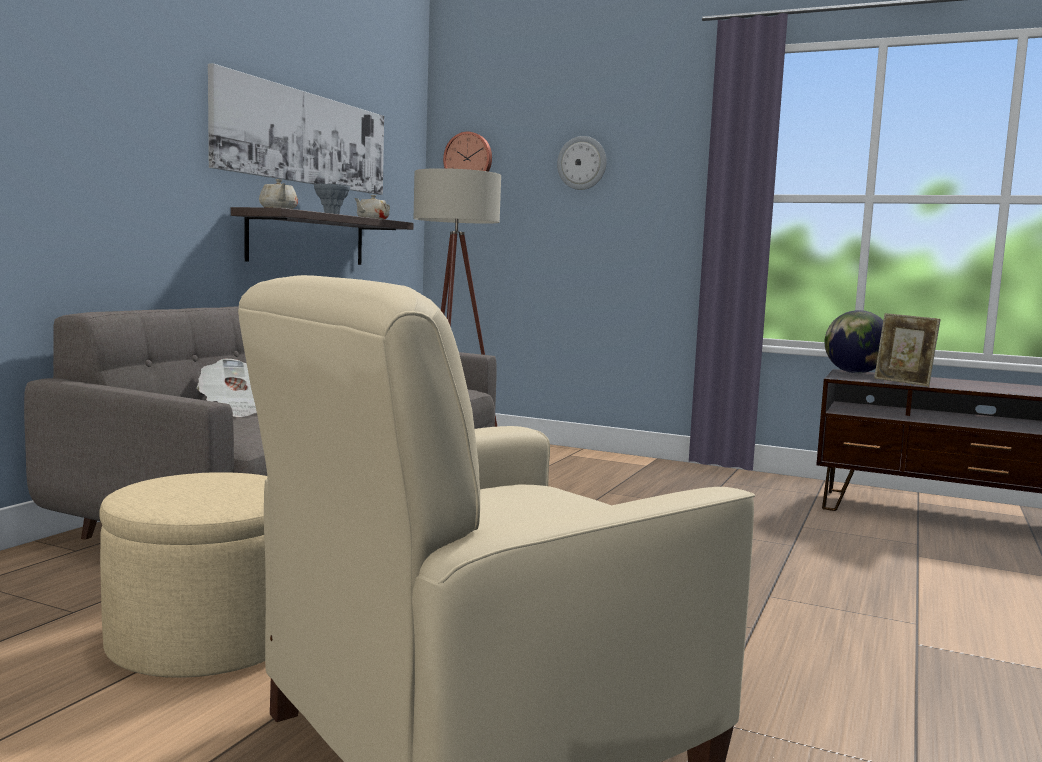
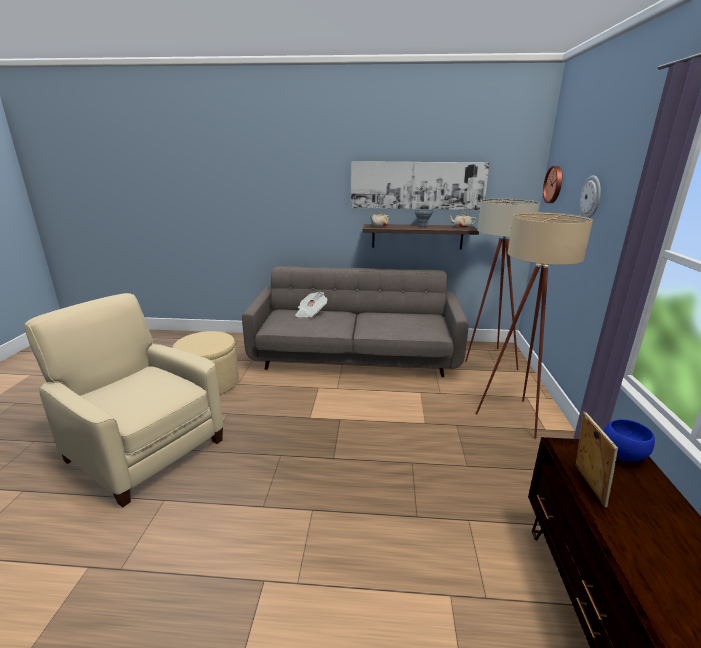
camera: 70 degrees right, 15 degrees up
(603, 467) = (514, 413): none -> beige floor lamp
(854, 372) = (621, 454): globe -> blue bowl
(903, 382) = (587, 484): picture frame -> picture frame turned 150 degrees clockwise

